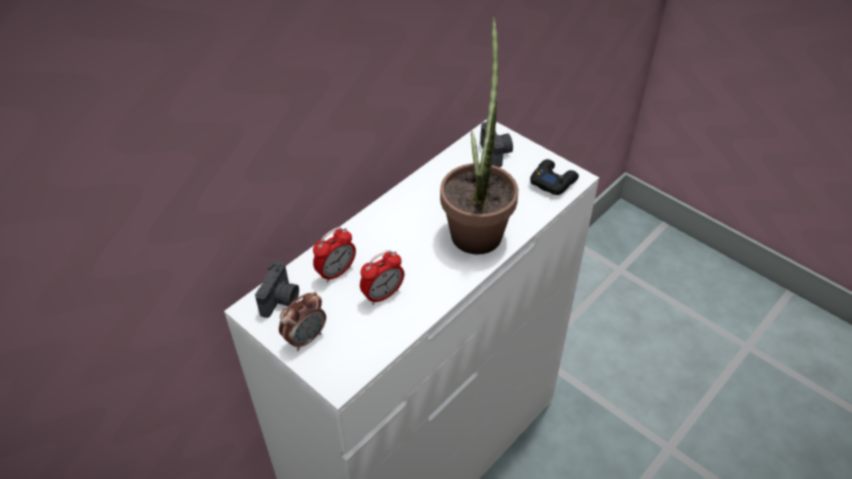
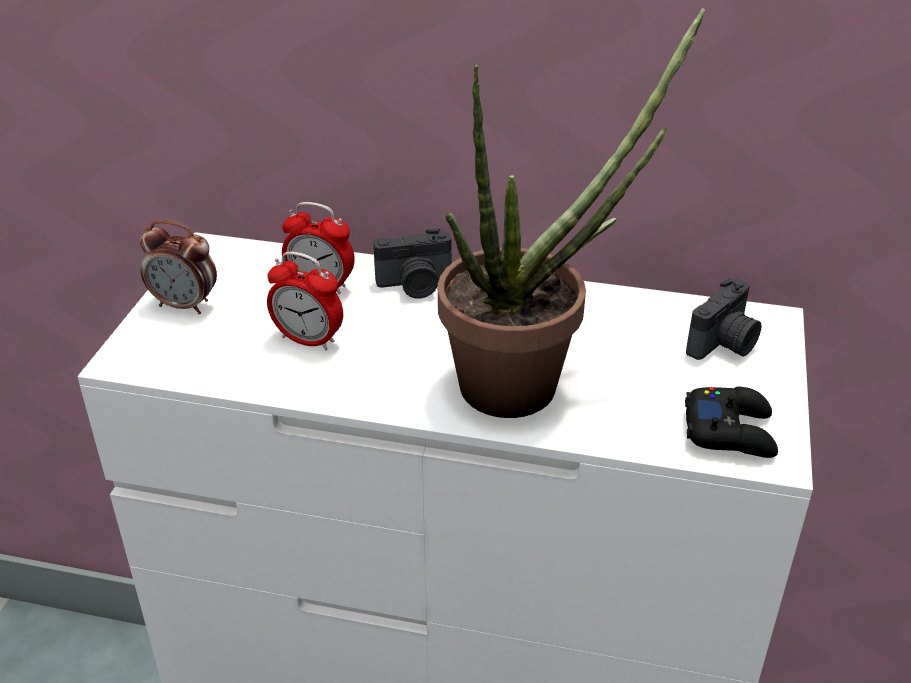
camera: 60 degrees right, 10 degrees down
(281, 300) = (239, 263): camera -> camera (415, 285)

